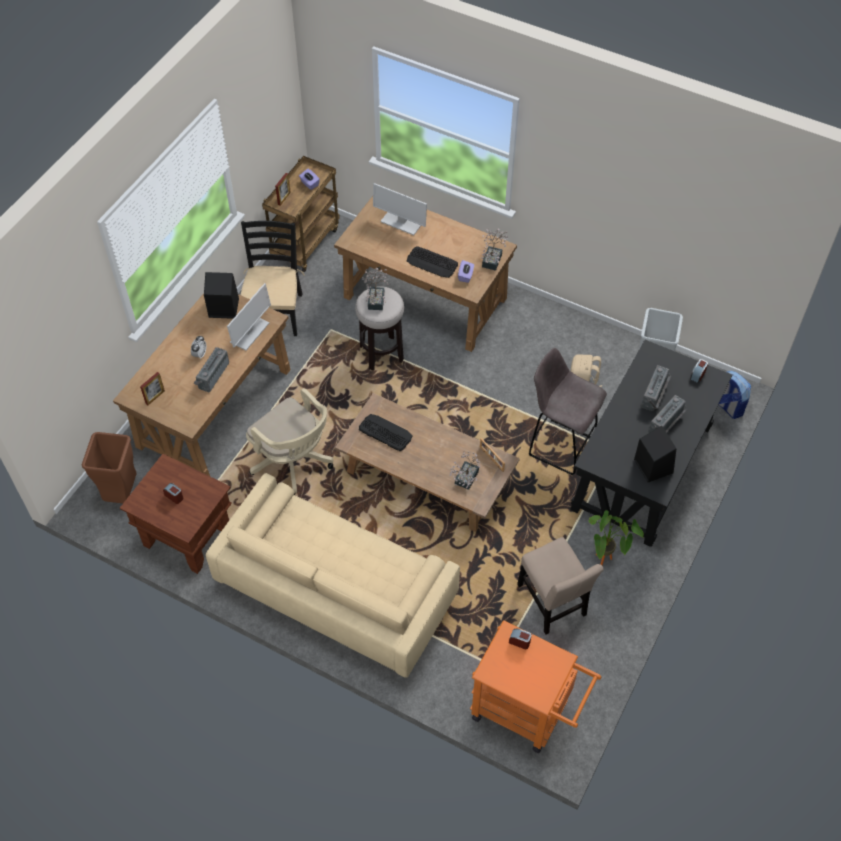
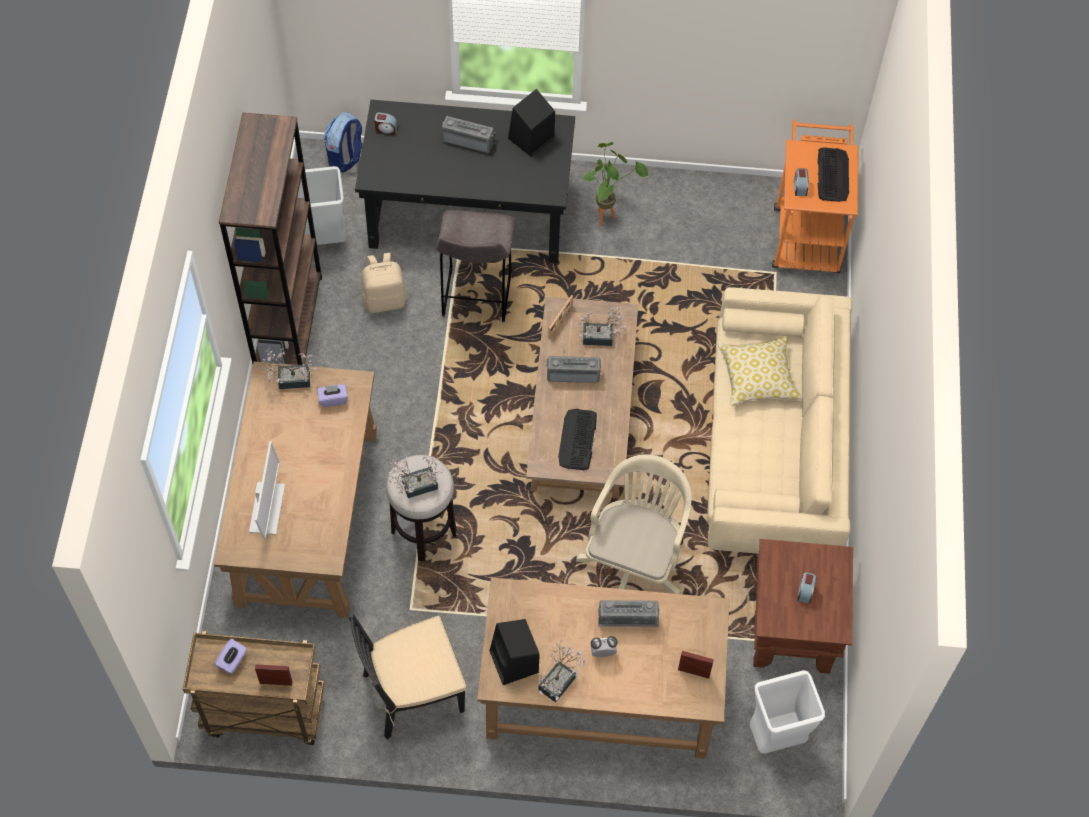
camera: 115 degrees left, 5 degrees up
(122, 492) = (775, 738): brown trash can -> white trash can
(196, 326) = (560, 680): none -> potted plant
(249, 333) = (541, 609): monitor -> none
(377, 569) = (758, 378): none -> pillow
(432, 263) = (326, 445): keyboard -> keyboard (832, 175)
(552, 603) = (678, 246): beige chair -> none
(583, 330) = (288, 324): none -> brown bookcase
(655, 395) = (433, 159): radio -> radio (573, 373)

